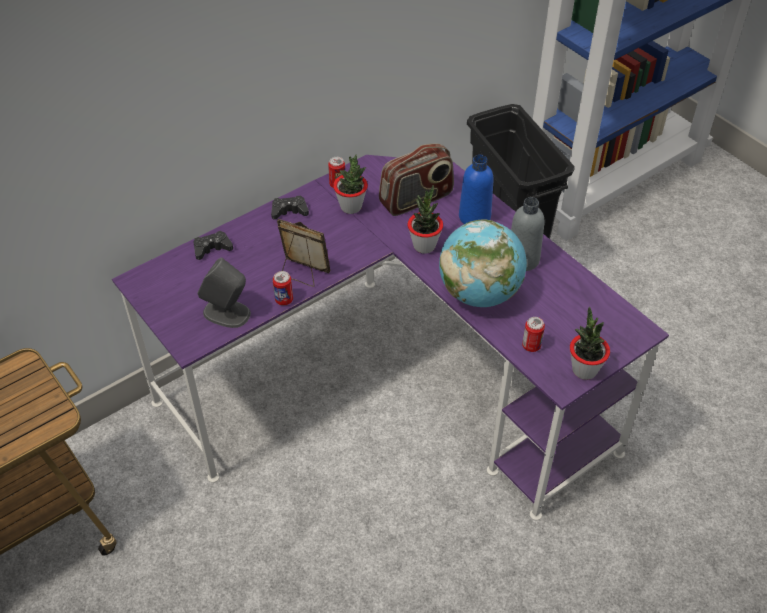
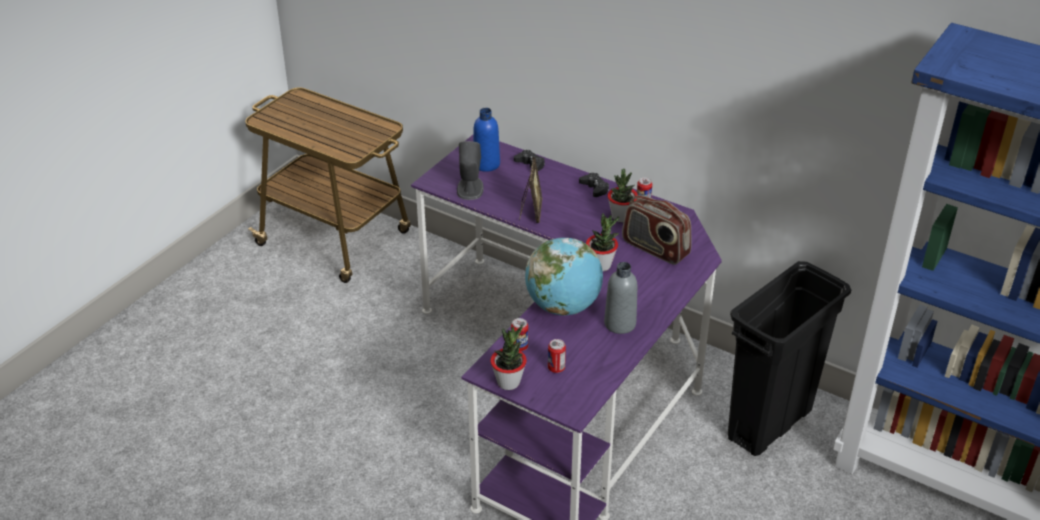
camera: 70 degrees right, 10 degrees down
(284, 300) = (497, 210): can -> can (556, 368)
(474, 217) = (655, 286): blue bottle -> blue bottle (486, 164)

